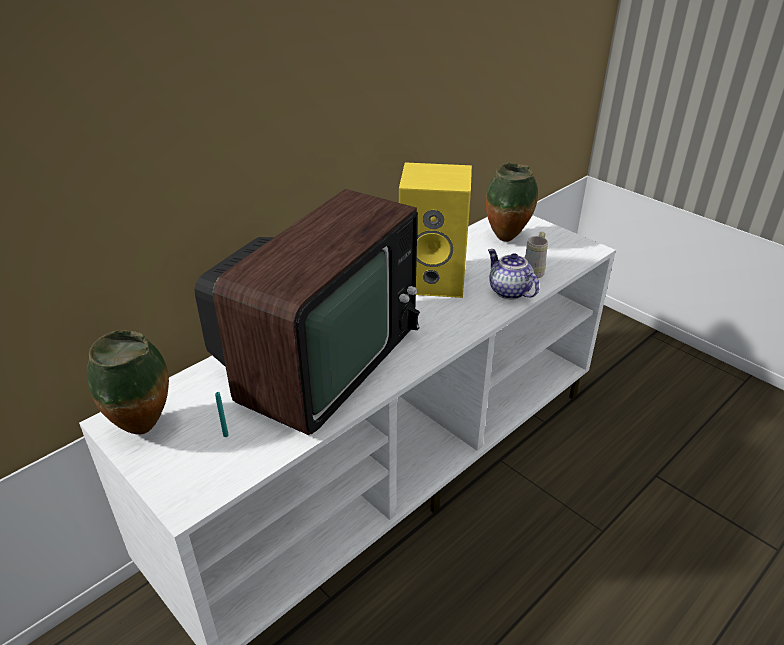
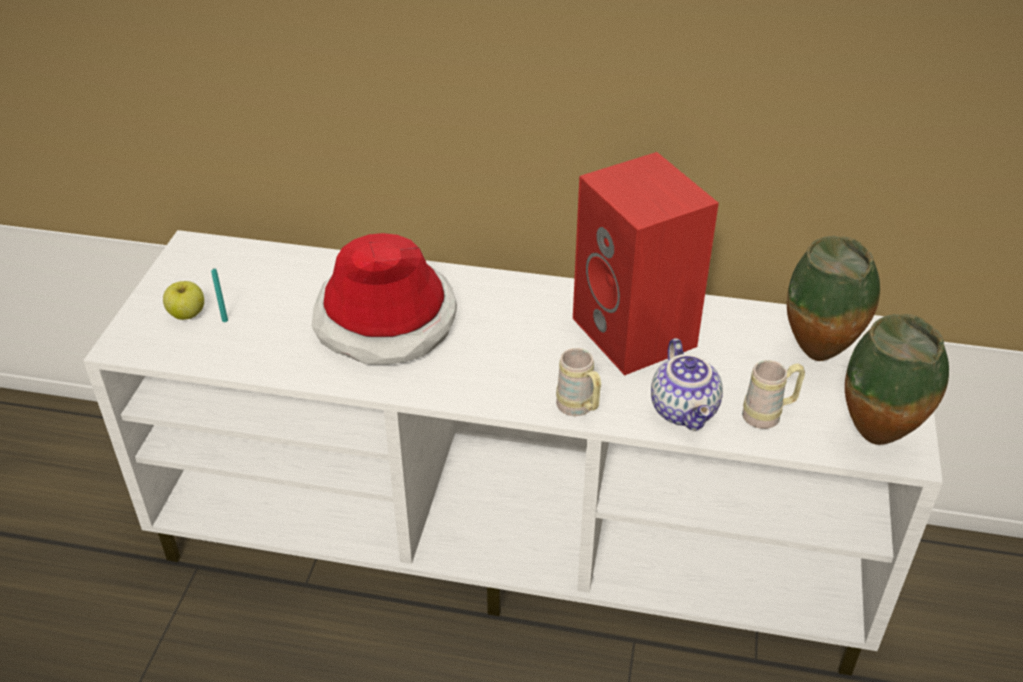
camera: 55 degrees right, 5 degrees up
(145, 430) = (195, 270): vase -> vase (877, 440)
(193, 453) = (187, 314): none -> apple
(318, 361) = (386, 321): television -> hat
(434, 279) = (637, 333): yellow speaker -> red speaker
(474, 323) = (579, 409): none -> beige mug
(508, 291) = (685, 410): teapot -> teapot turned 150 degrees clockwise

